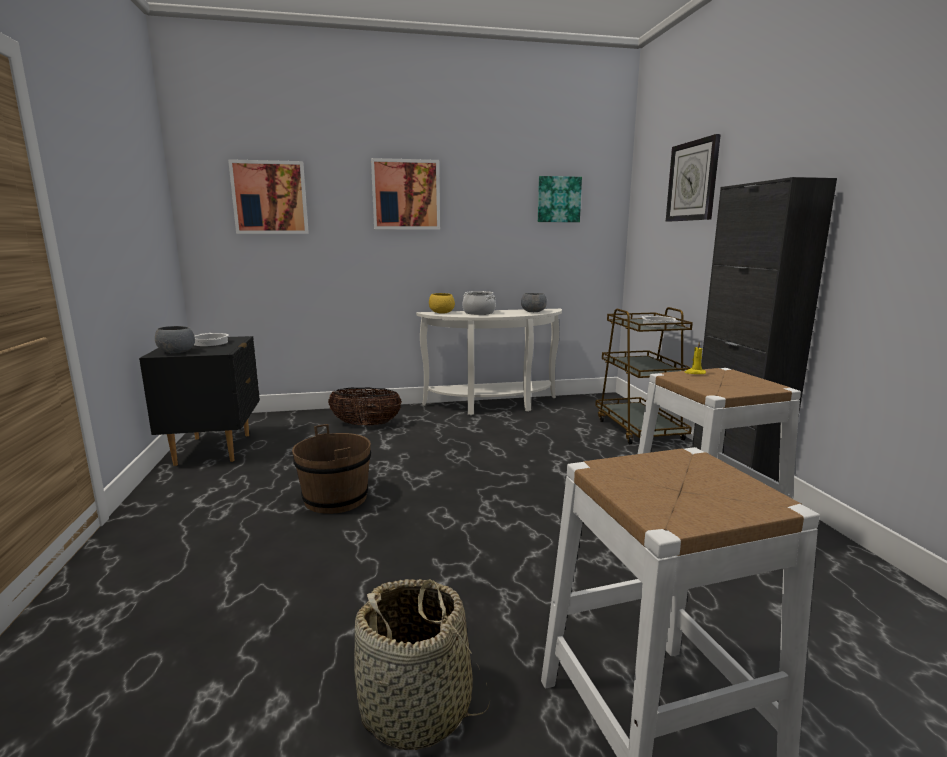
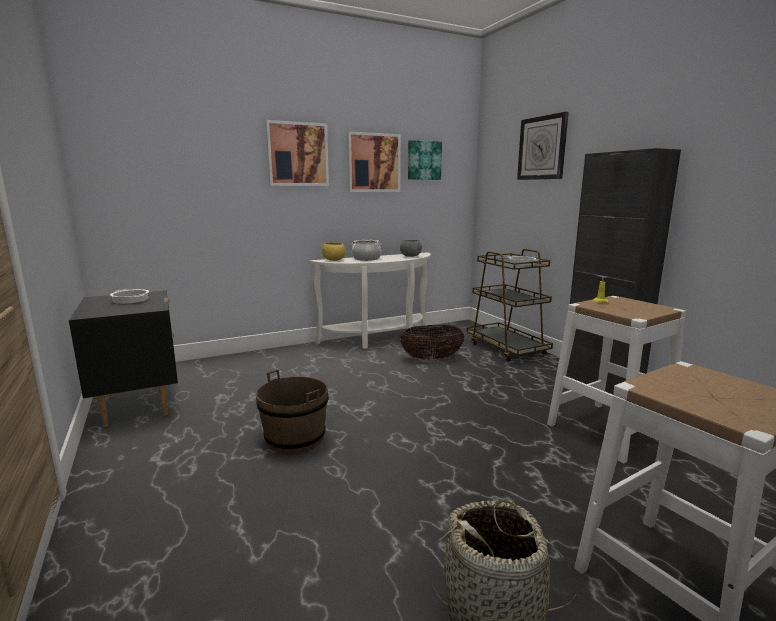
camera: 15 degrees left, 0 degrees up
(177, 352) = (105, 311): grey bowl -> none
(270, 197) = (168, 155): picture -> picture (373, 163)
(366, 425) = (277, 366): basket -> basket (431, 358)

